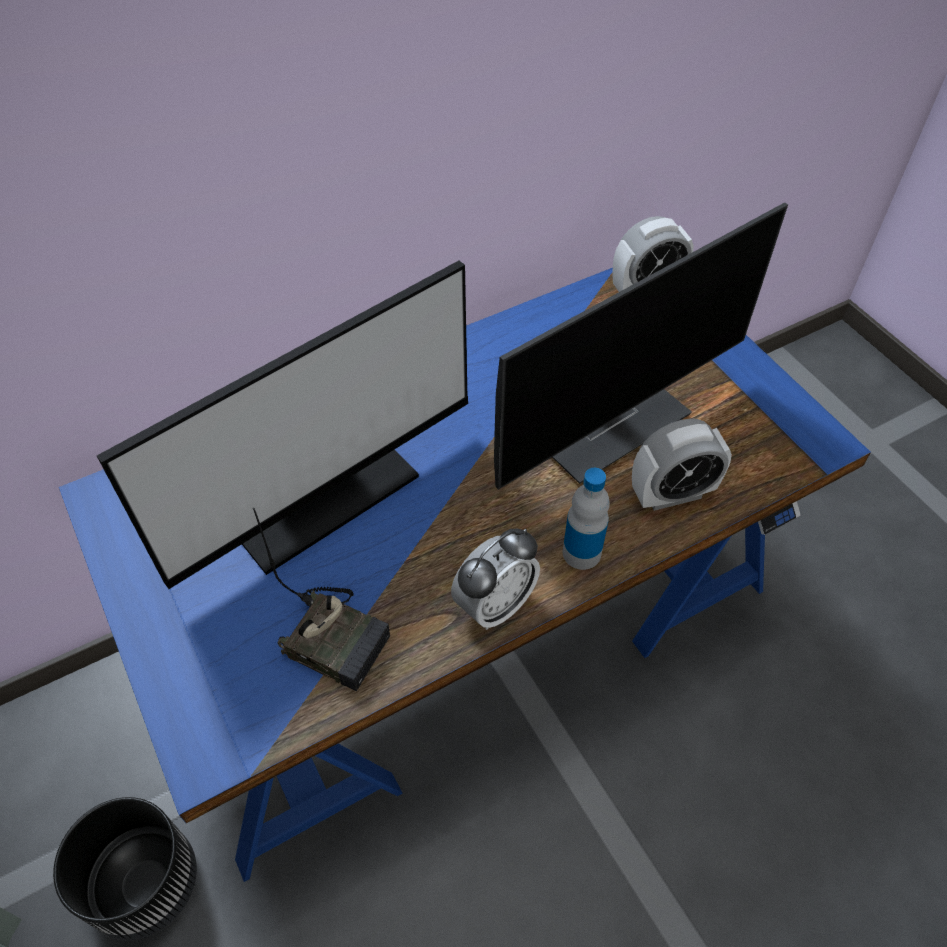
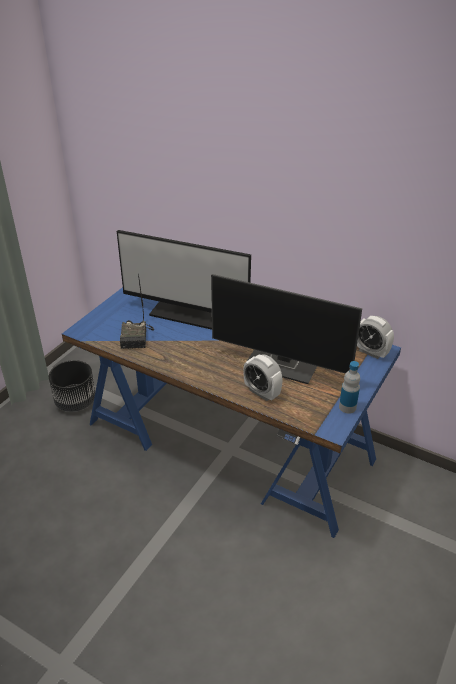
camera: 60 degrees right, 15 degrees down
(495, 605) = (175, 366): alarm clock -> none
(581, 553) = (213, 378): bottle -> bottle (347, 407)

